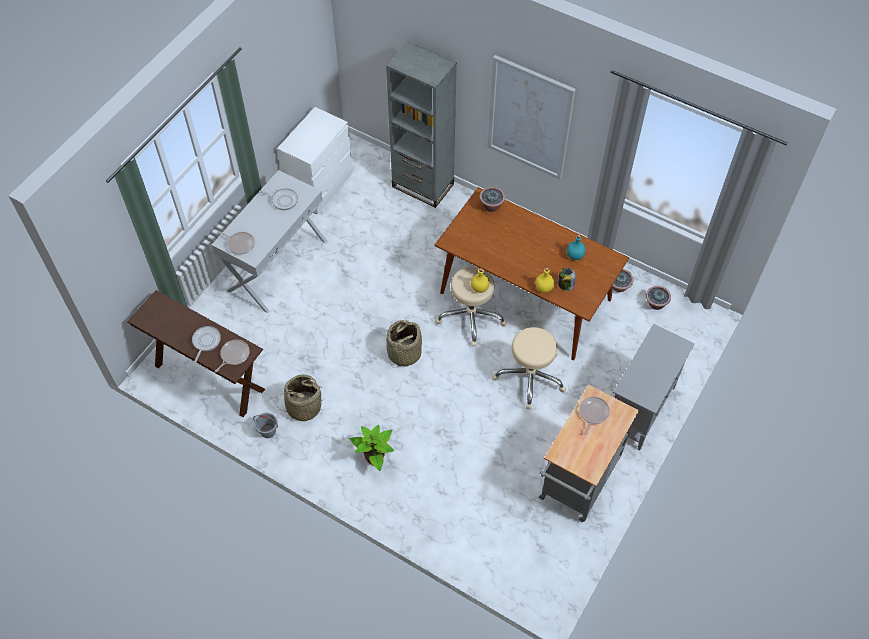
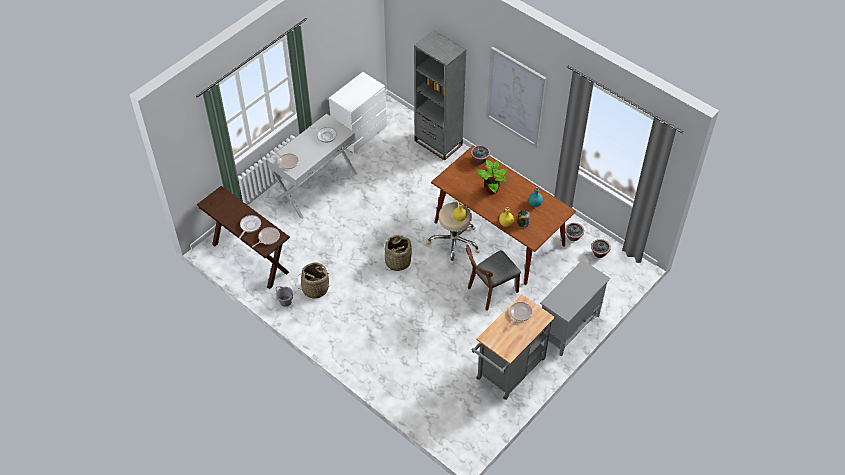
camera: 10 degrees right, 5 degrees down
(375, 458) = (360, 332): potted plant -> potted plant (491, 190)
(530, 376) = (489, 292): beige stool -> brown chair

